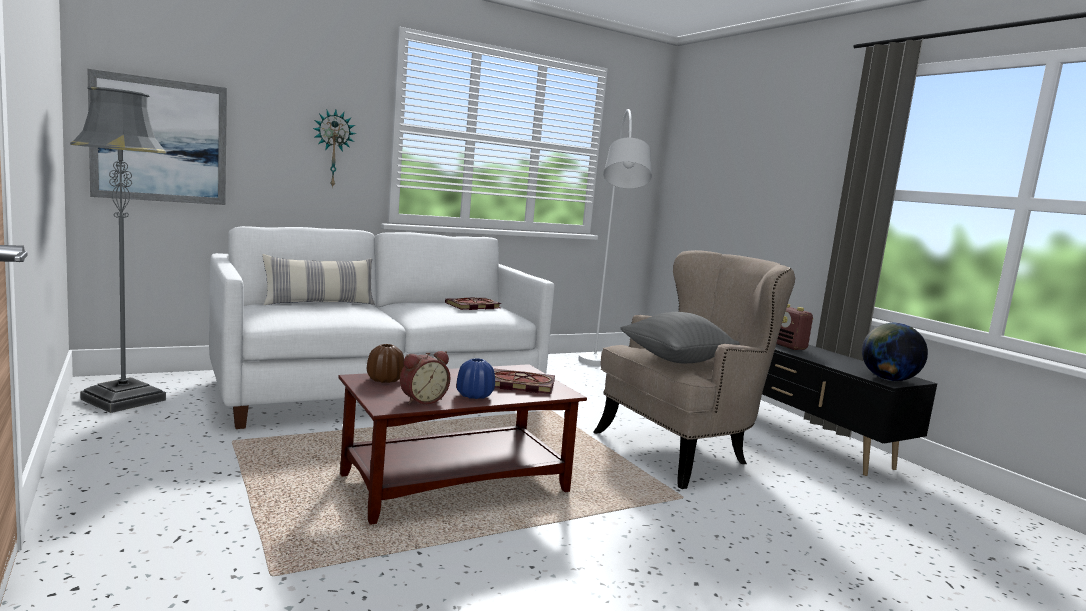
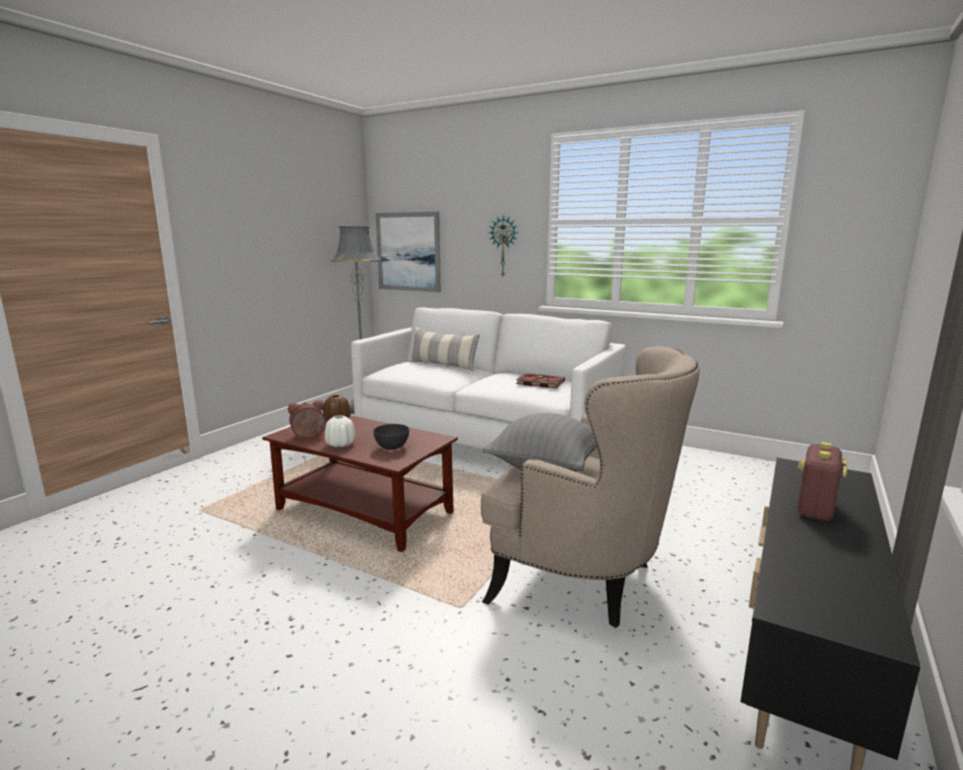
camera: 60 degrees right, 5 degrees up
(422, 400) = (309, 437): alarm clock -> alarm clock turned 135 degrees clockwise
(474, 395) = (340, 444): blue vase -> white vase
(519, 384) = (391, 447): book -> grey bowl
(598, 379) = (700, 489): white floor lamp -> none
(888, 379) = (804, 607): globe -> none

